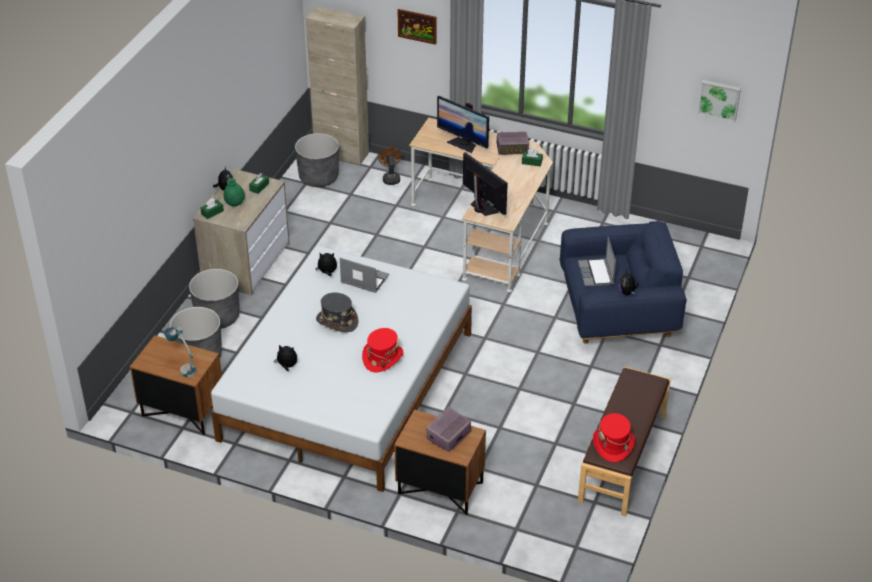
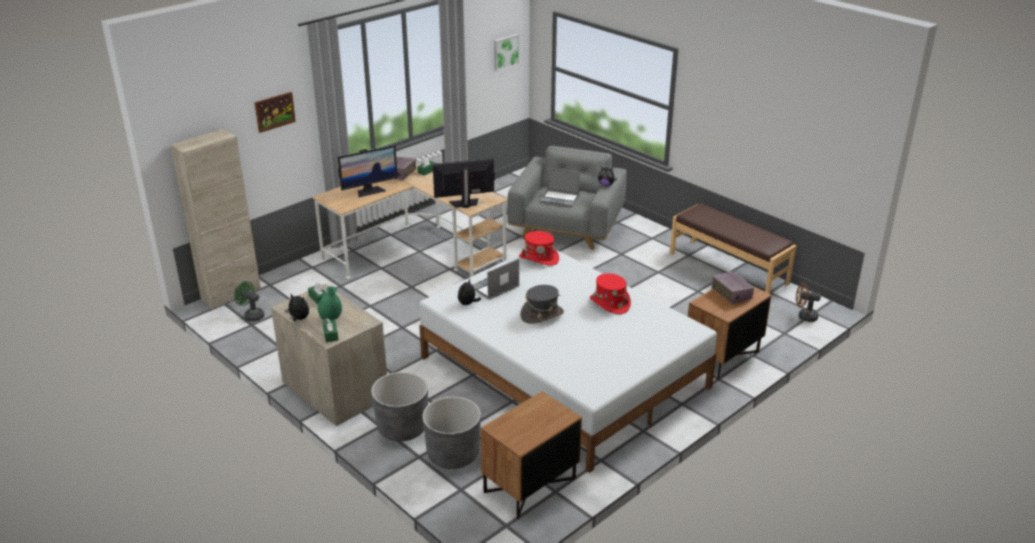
camera: 65 degrees left, 10 degrees down
(183, 368) = (548, 418): table lamp -> none
(287, 366) = (587, 356): plush toy -> none
(318, 177) = (251, 315): grey planter -> green fan
(390, 178) = (298, 279): brown fan -> brown fan (804, 316)
(613, 445) = (760, 239): red hat -> red hat (539, 258)
(617, 311) = (567, 227): blue armchair -> grey armchair

